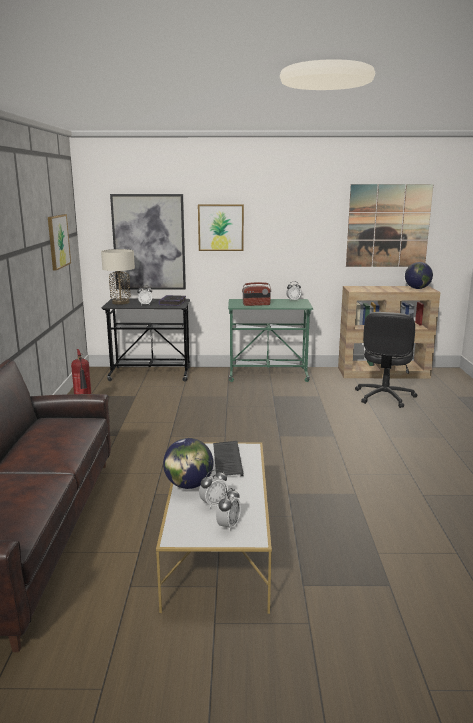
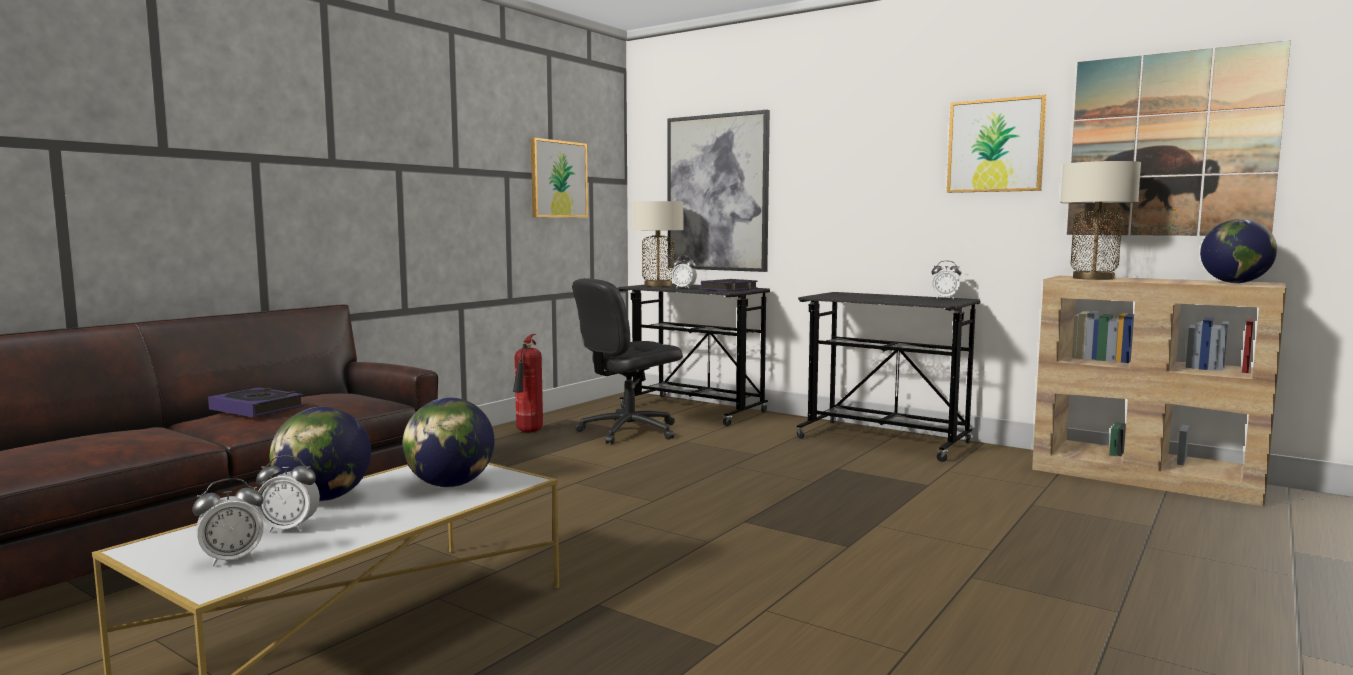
camera: 35 degrees right, 10 degrees down
(39, 445) = (257, 408): none -> book
(221, 227) = (826, 164): picture -> picture (995, 145)
(226, 459) = (450, 485): keyboard -> globe
(256, 305) = (857, 297): radio -> none
(268, 374) = (883, 440): green desk -> black desk
(364, 289) = (1093, 278): none -> table lamp
(384, 396) = (1079, 513): black office chair -> black office chair (628, 431)

